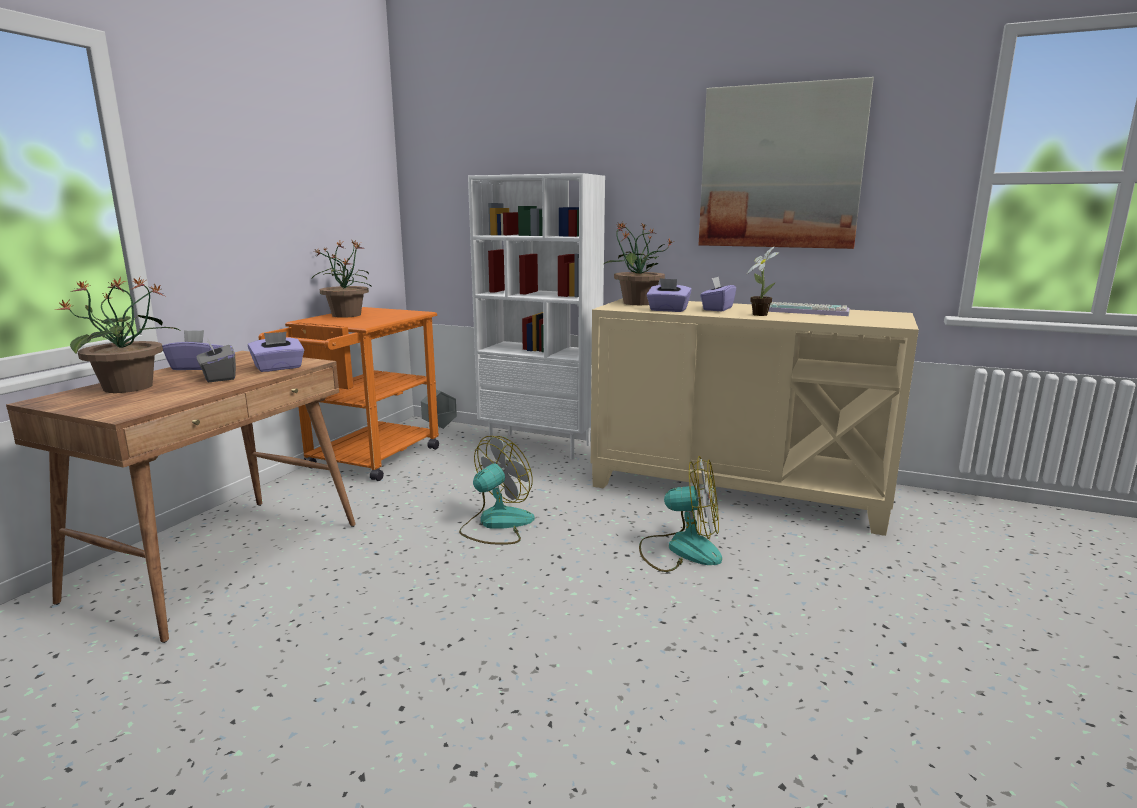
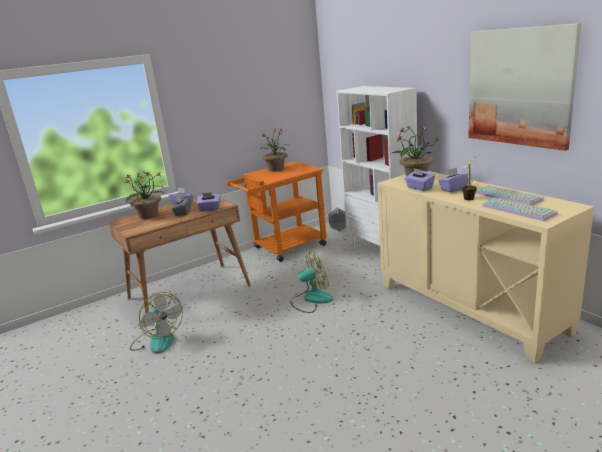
camera: 35 degrees right, 5 degrees up
(681, 550) = (390, 338): fan -> fan (157, 340)
(846, 319) = (519, 210): none -> keyboard

